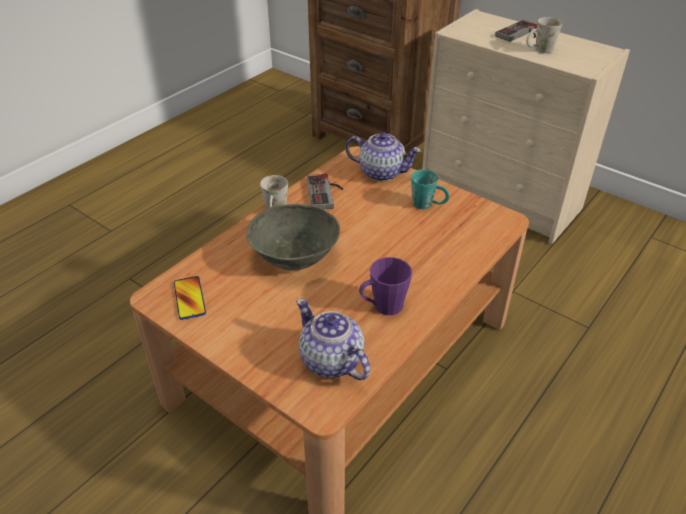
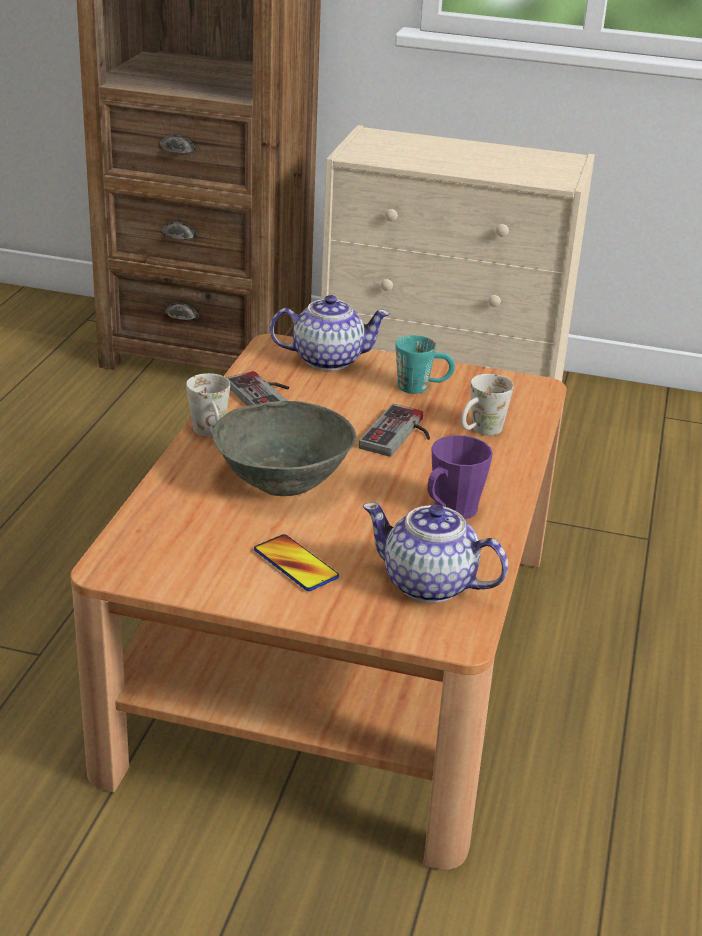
camera: 25 degrees left, 10 degrees down
(189, 298) = (167, 558): phone -> phone (295, 564)
(520, 34) = (444, 150): game controller -> game controller (401, 435)
(539, 50) = (483, 166): white mug -> white mug (480, 432)

